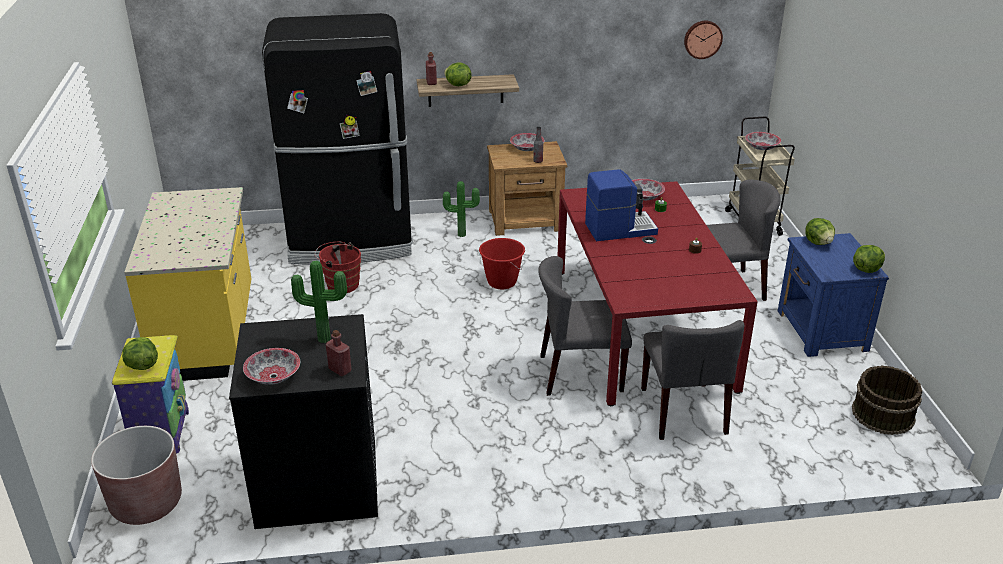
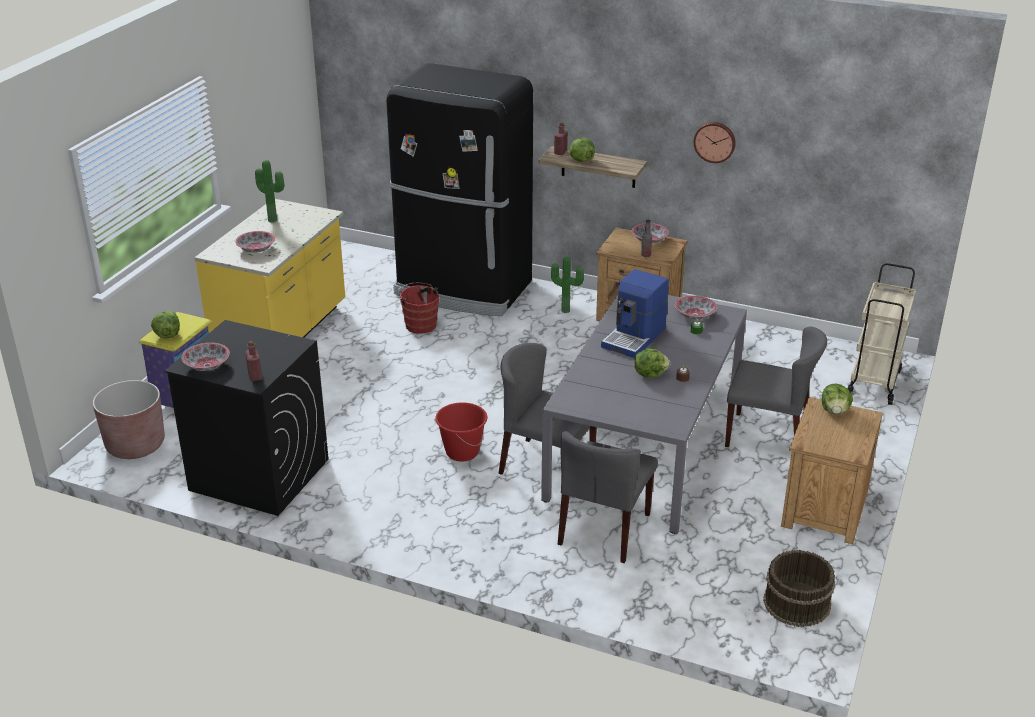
camera: 30 degrees right, 0 degrees up
(324, 337) = (270, 349): potted plant -> potted plant (274, 220)
(501, 282) = (558, 364): red bucket -> red bucket (462, 452)
(619, 228) = (635, 338): coffee machine -> coffee machine turned 105 degrees clockwise
(640, 327) = (644, 445): red dining table -> grey dining table
(702, 39) = (855, 165): wall clock -> wall clock (715, 141)
(761, 147) = (892, 300): bowl -> bowl (256, 249)
(821, 331) = (823, 509): blue nightstand -> brown nightstand
(866, 269) = (852, 451): lettuce -> lettuce (650, 374)

